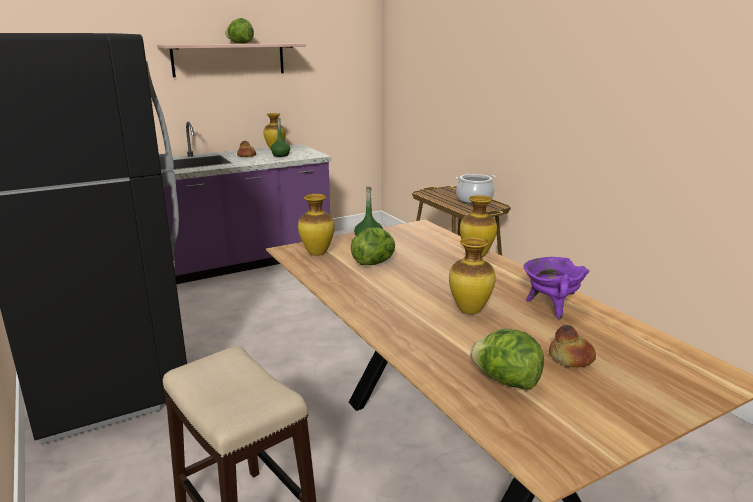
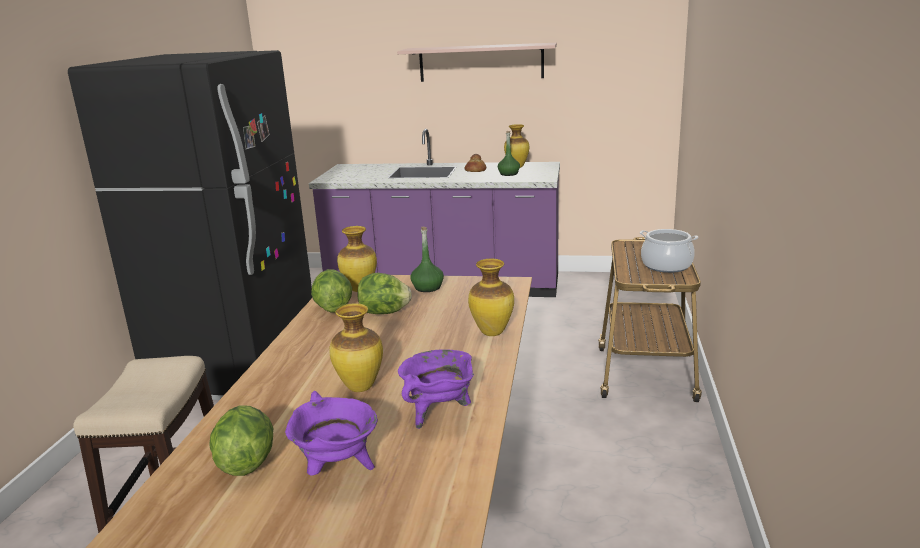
camera: 40 degrees right, 0 degrees up
(240, 43) = (486, 46): lettuce -> lettuce (332, 308)
(570, 359) = (338, 469): bread -> purple cooking pot

